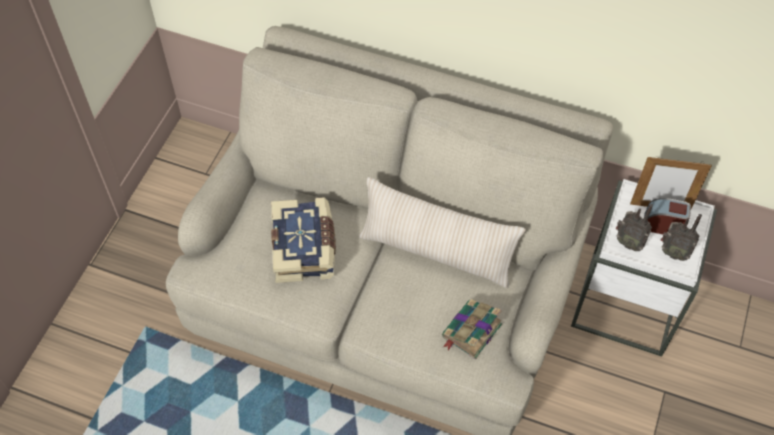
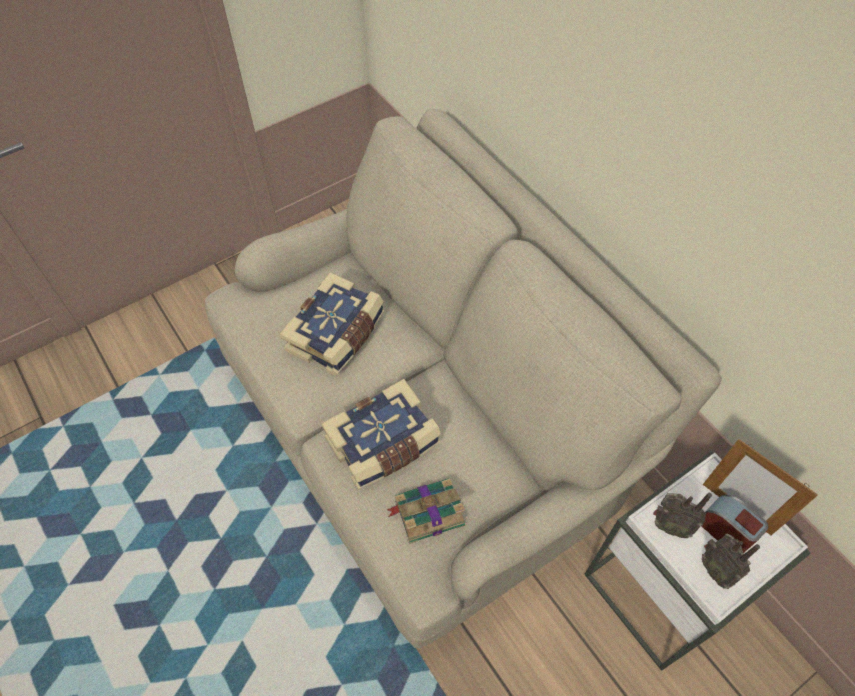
camera: 35 degrees right, 0 degrees up
(404, 305) = (384, 444): none -> book
(436, 252) = (457, 412): beige pillow -> none
(628, 242) = (669, 525): radio -> radio turned 45 degrees counterclockwise

